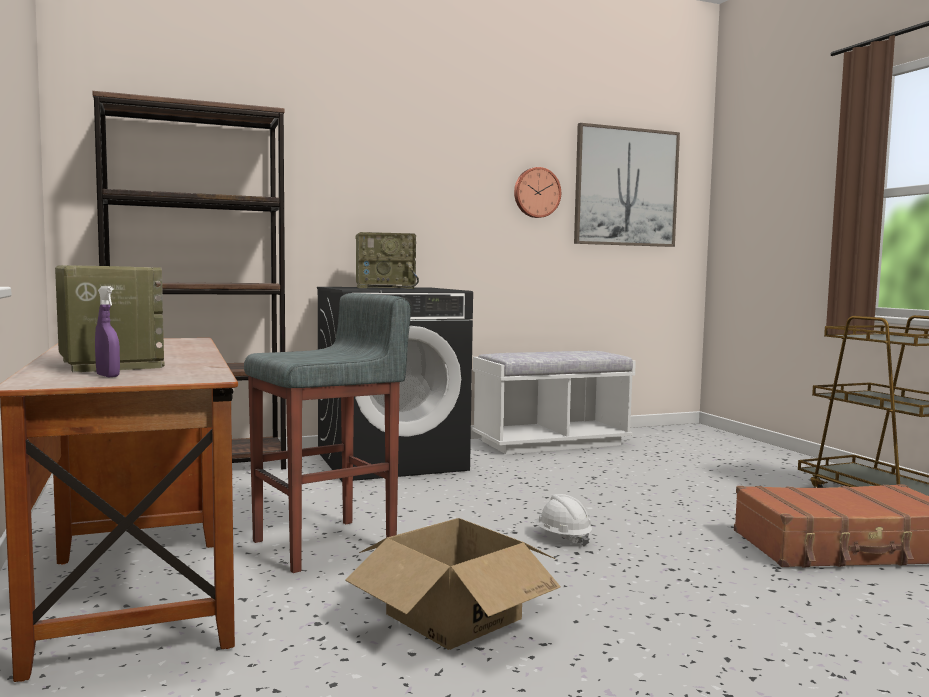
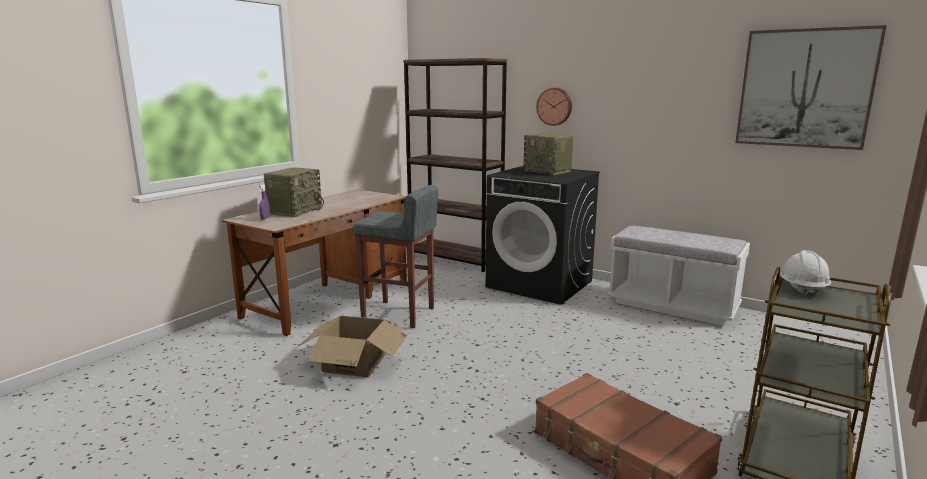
camera: 55 degrees right, 10 degrees up
(536, 192) = (700, 97): wall clock -> wall clock (554, 106)
(562, 538) = (486, 358): white hard hat -> white hard hat (802, 288)

